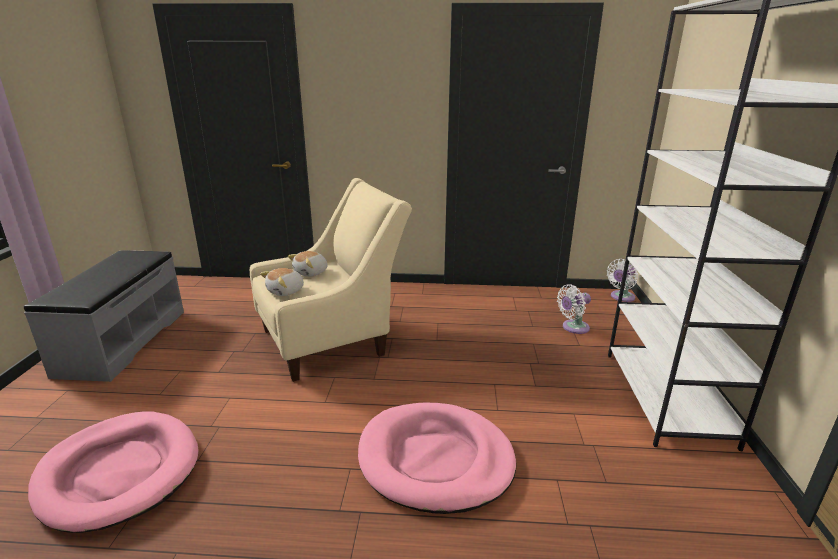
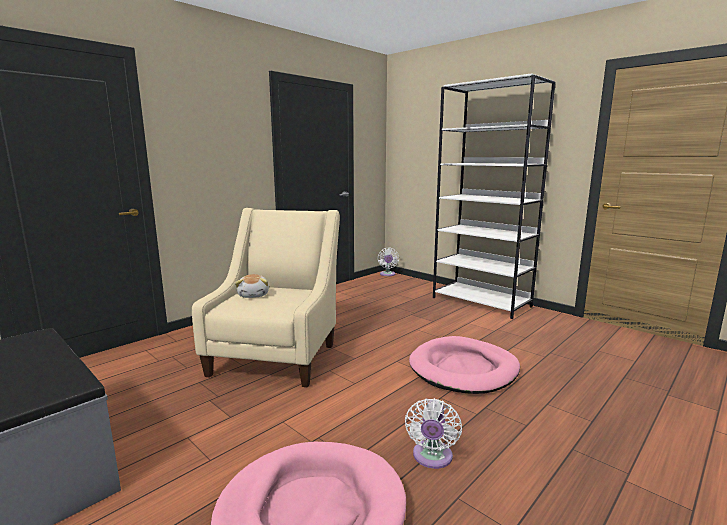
camera: 50 degrees left, 10 degrees down
(286, 291) = (269, 308): plush toy -> none
(573, 328) = (396, 293): white fan -> white fan (432, 458)

